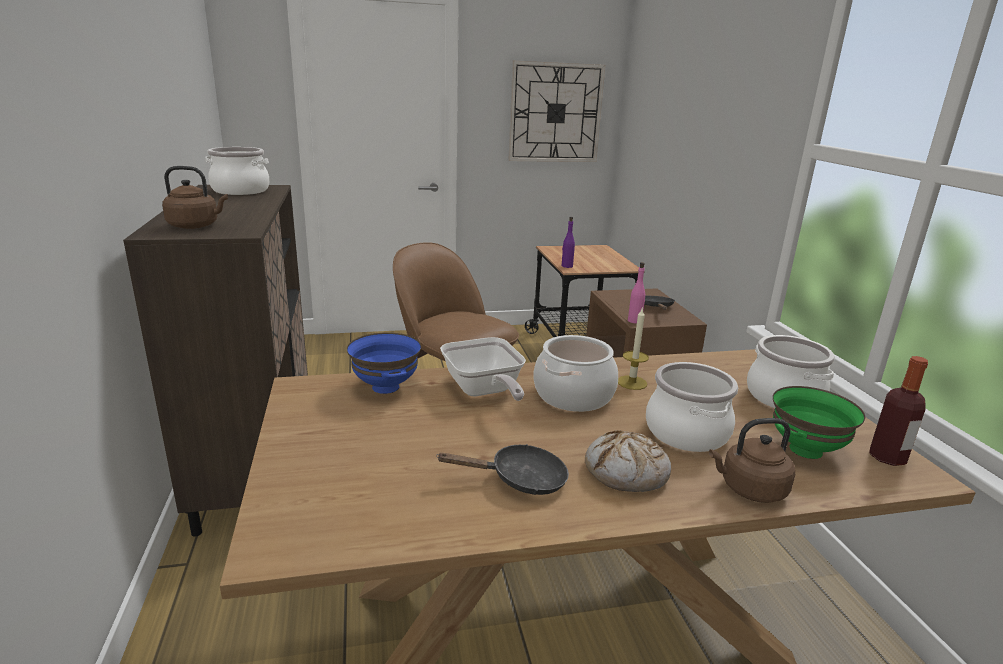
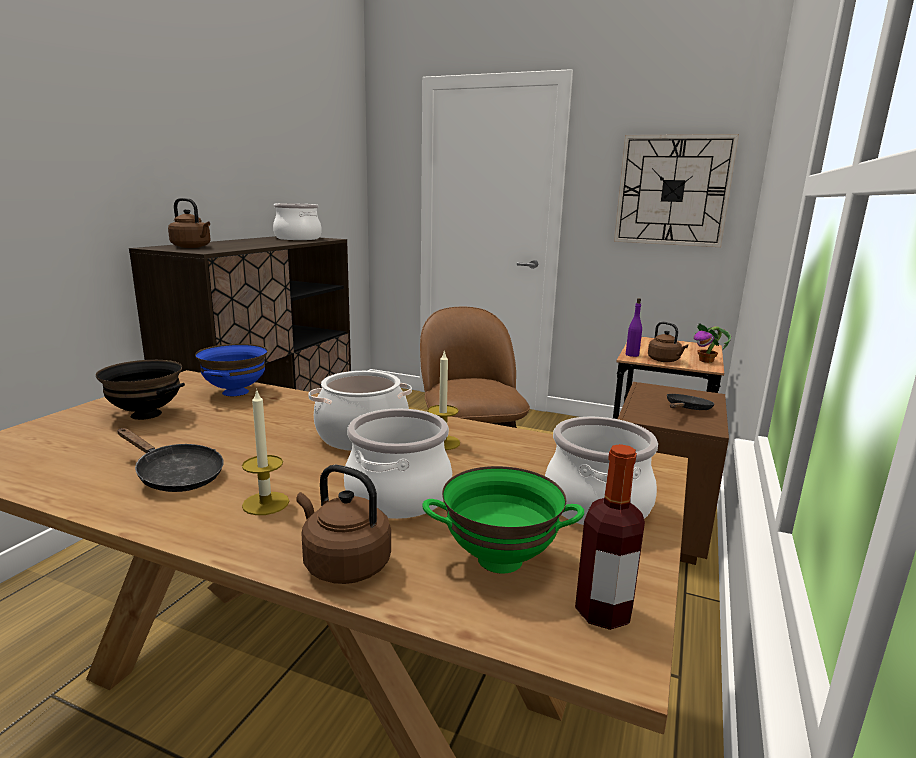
camera: 35 degrees right, 5 degrees down
(357, 436) = (147, 414): none -> black bowl
(484, 391) = (296, 413): frying pan -> none
(595, 267) = (665, 360): none -> brown kettle
(619, 262) = (706, 361): none -> potted plant
(626, 472) = (265, 503): bread -> candle
(635, 321) = (634, 415): pink bottle -> none

